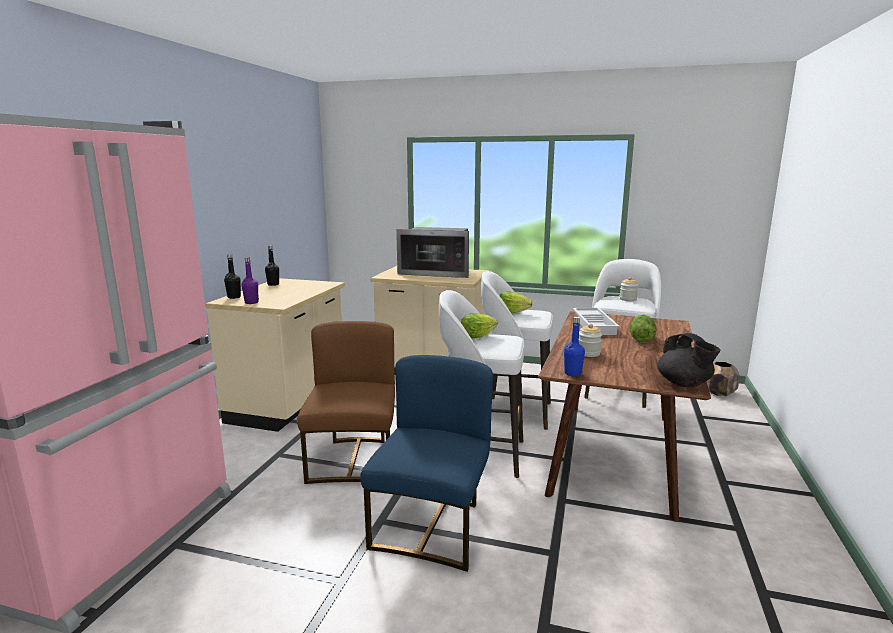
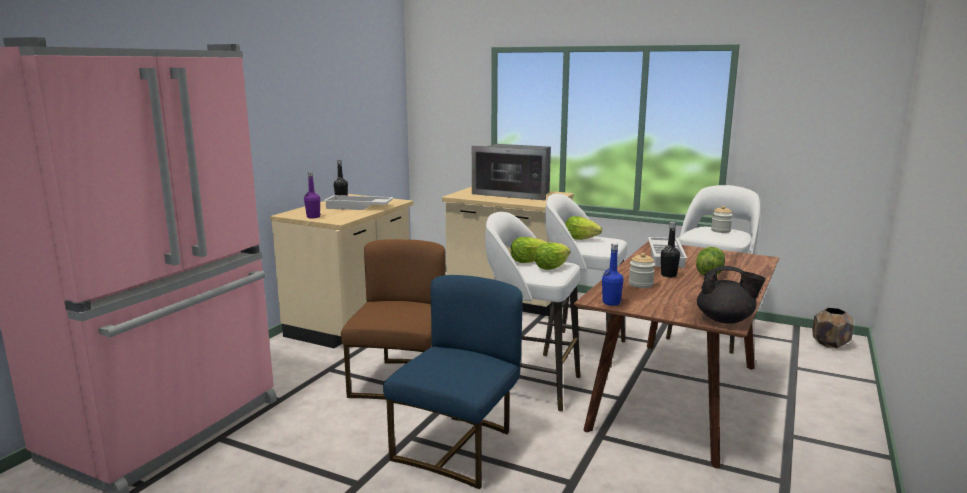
camera: 10 degrees right, 0 degrees up
(234, 297) = (299, 211): black bottle -> black bottle (668, 275)
(293, 291) = (358, 207): none -> white tray
(501, 341) = (551, 267): none -> lettuce
(684, 384) = (725, 320): black teapot -> black teapot turned 60 degrees counterclockwise

